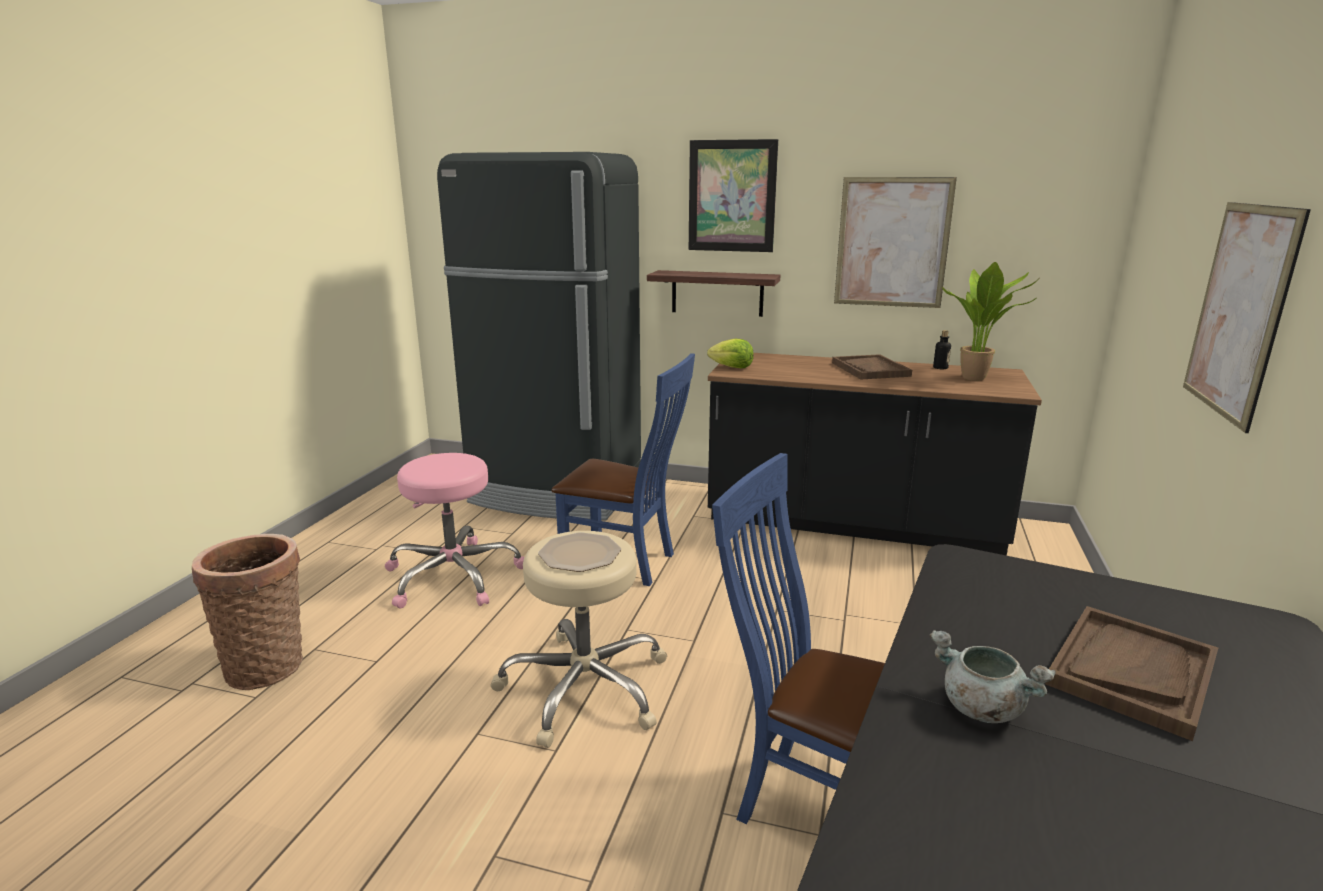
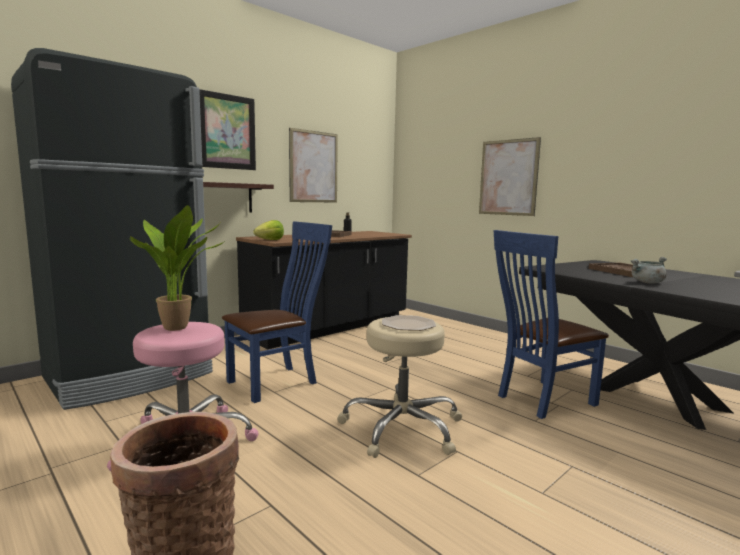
camera: 60 degrees left, 10 degrees down
(977, 379) = (373, 233): potted plant -> potted plant (180, 328)

